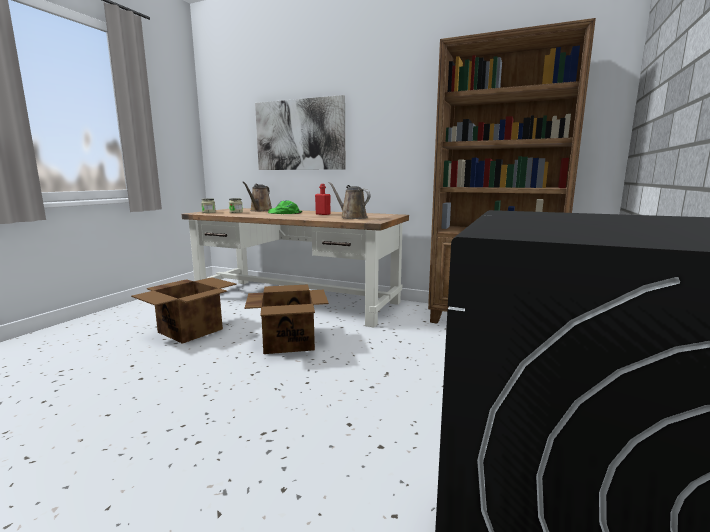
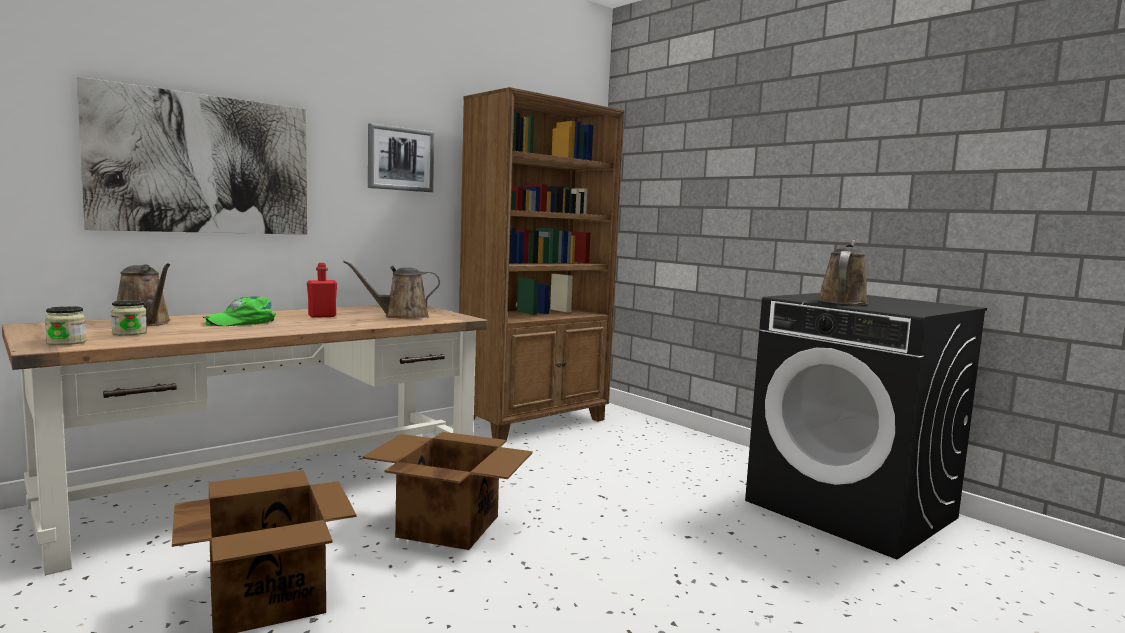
camera: 65 degrees left, 5 degrees down
(403, 115) = (400, 159): none -> picture
(543, 219) = (842, 301): none -> brown watering can

